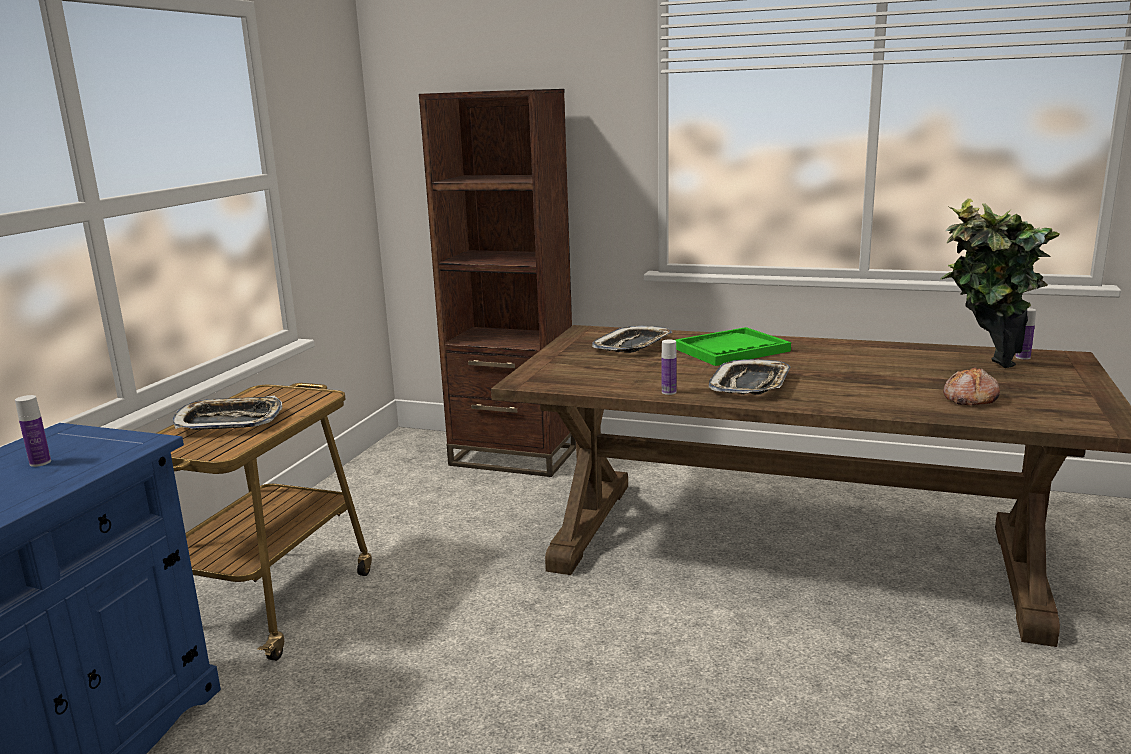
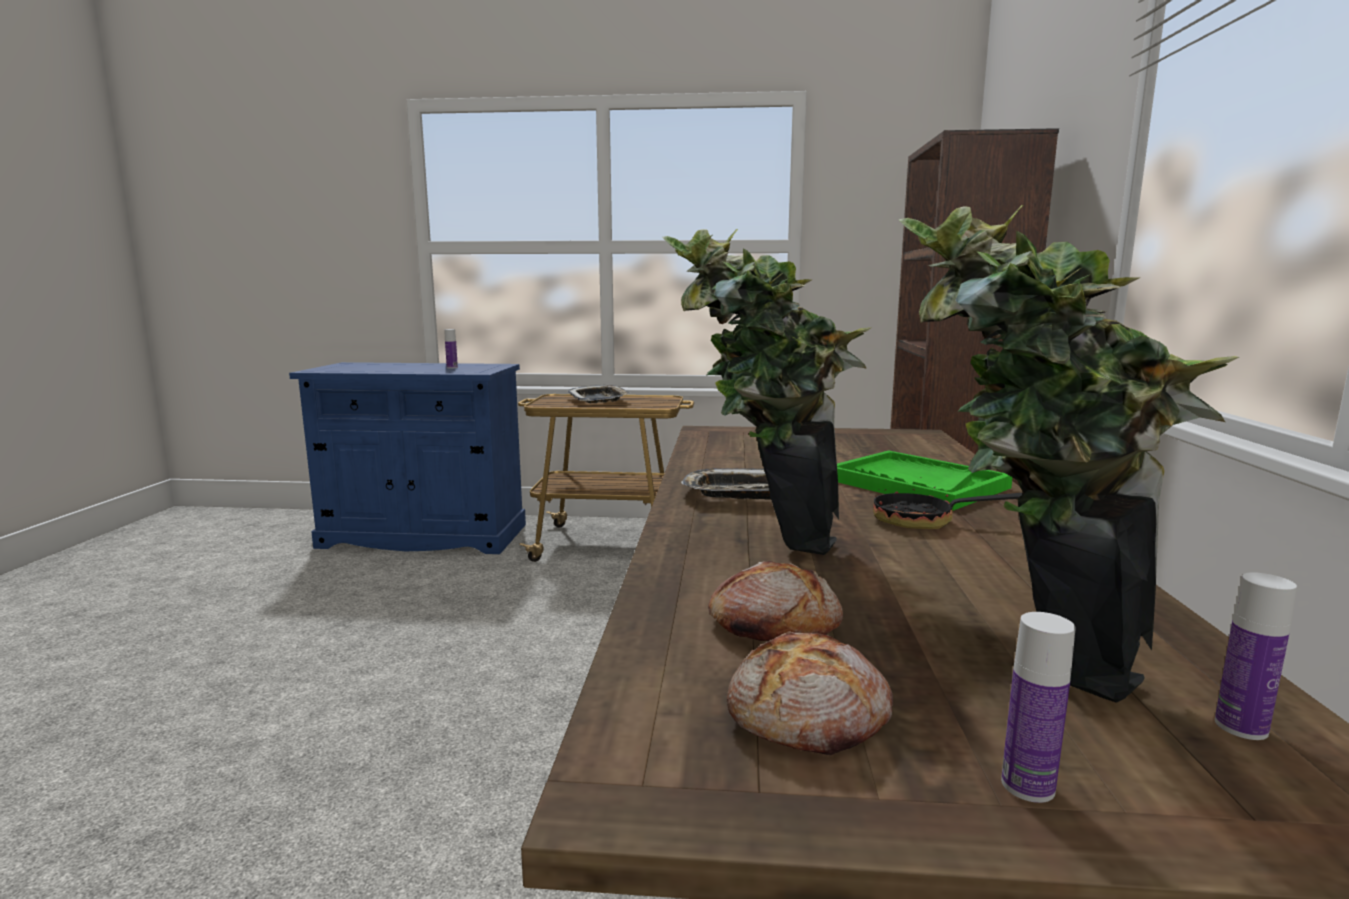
camera: 75 degrees right, 5 degrees down
(633, 346) = (878, 449): tray -> none
(669, 392) = (700, 467): bottle -> bottle (1027, 786)
(811, 358) = (926, 521): none -> frying pan
(851, 391) = (760, 542): none -> potted plant
(1050, 401) = (810, 717): none -> bread

